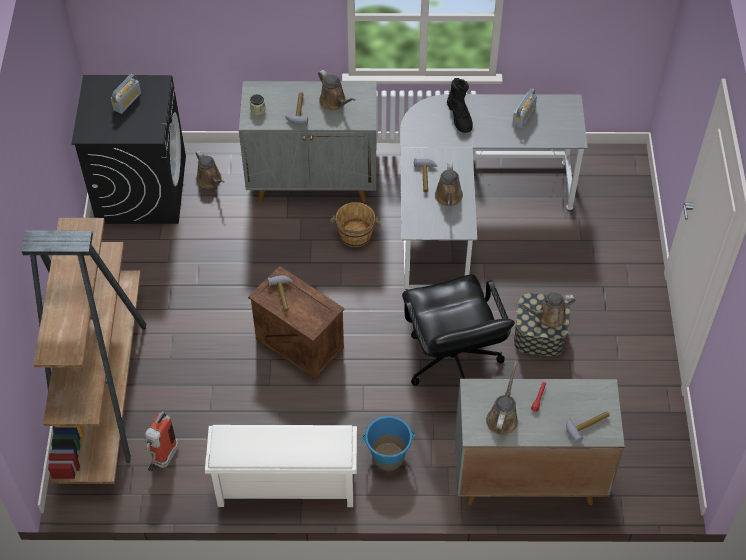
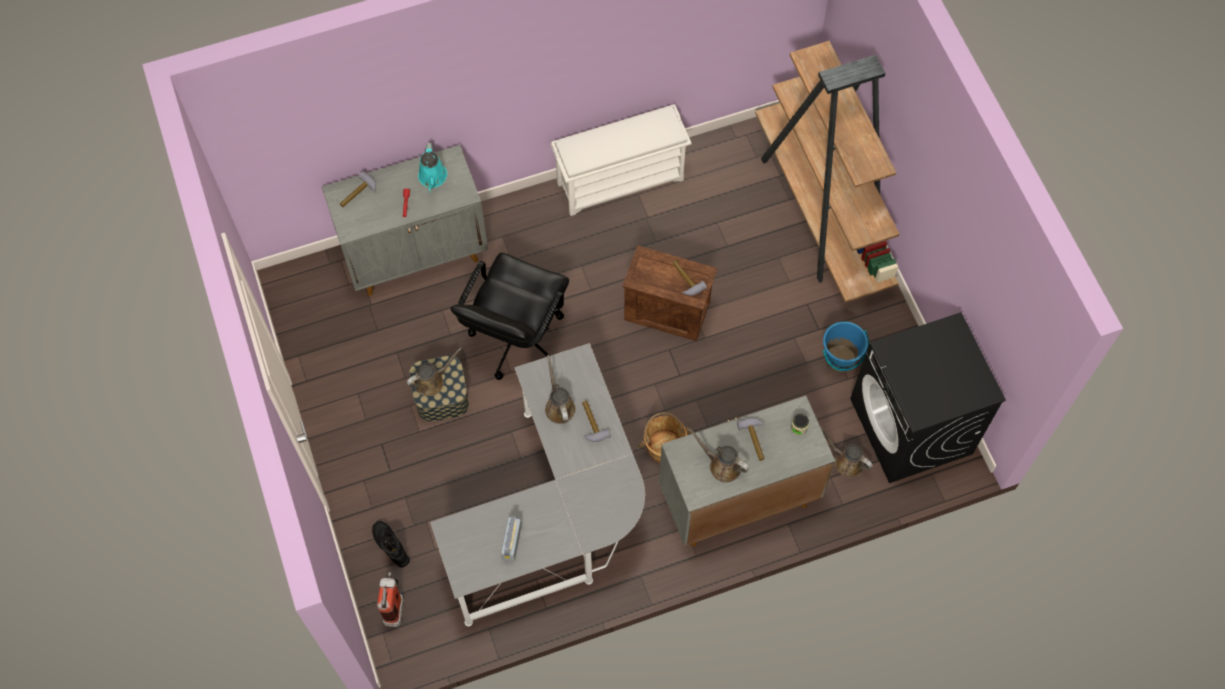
camera: 160 degrees right, 10 degrees up
(127, 101) = (937, 381): radio -> none
(162, 460) = (734, 169): fire extinguisher -> fire extinguisher (394, 605)
(388, 456) = (543, 233): blue bucket -> blue bucket (840, 359)
(452, 362) = (516, 339): black office chair -> black office chair turned 120 degrees counterclockwise
(460, 116) = (582, 517): black boot -> black boot (390, 546)
(502, 417) = (432, 178): brown watering can -> turquoise watering can

